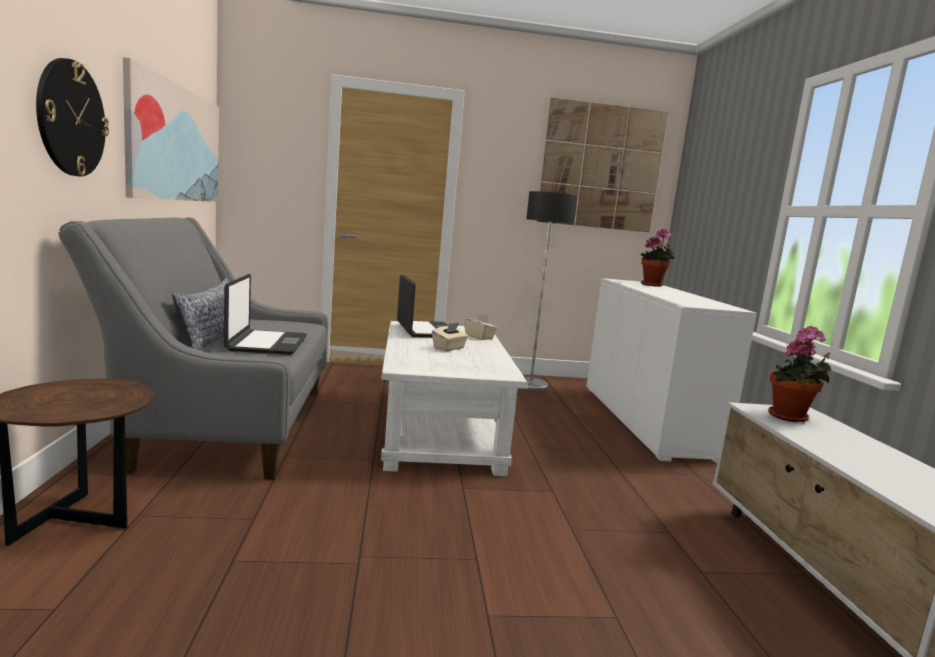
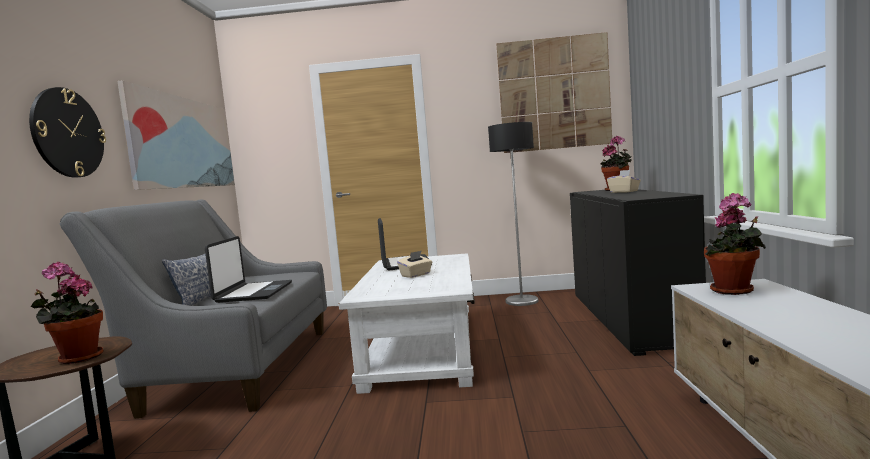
camera: 10 degrees right, 5 degrees down
(97, 404) = (77, 358): none -> potted plant
(479, 337) = (451, 262): beige tissue box -> beige tissue box (624, 192)
(645, 420) = (628, 319): white cabinet -> black cabinet

